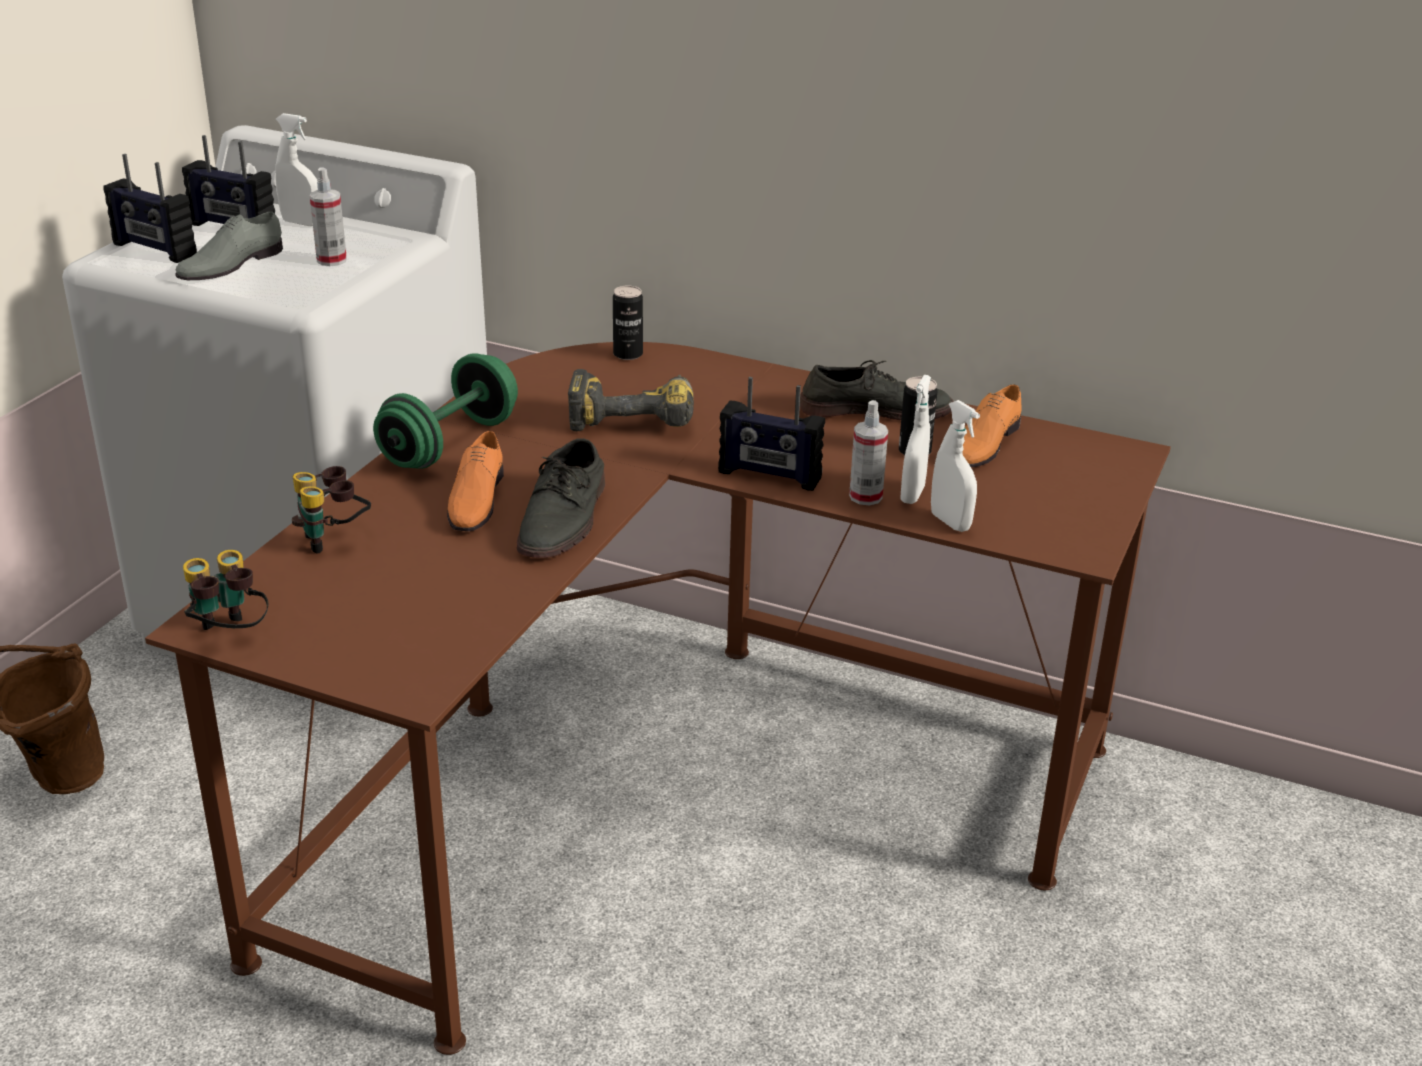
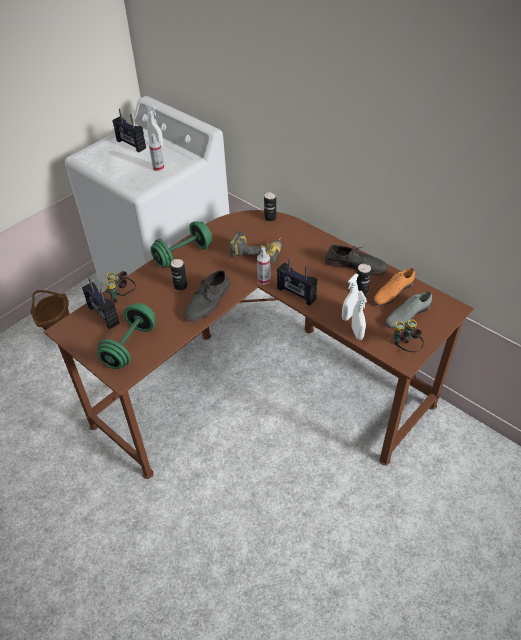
camera: 20 degrees right, 15 degrees up
(154, 250) = (98, 153): radio -> radio (103, 315)
(228, 635) = (70, 336): binoculars -> binoculars (404, 349)
(229, 264) = (121, 165): grey shoe -> grey shoe (407, 315)
(406, 629) = (130, 346): none -> green dumbbell
(475, 499) = (180, 286): orange shoe -> can
(865, 497) = (329, 312): spray bottle -> spray bottle (264, 280)

